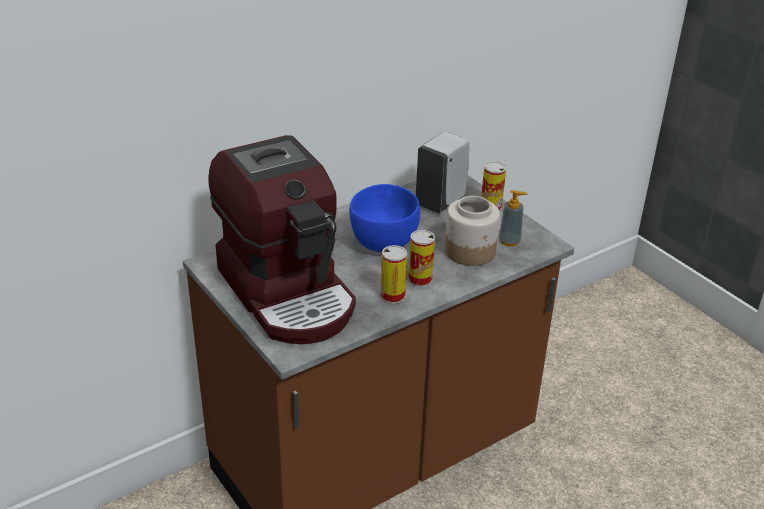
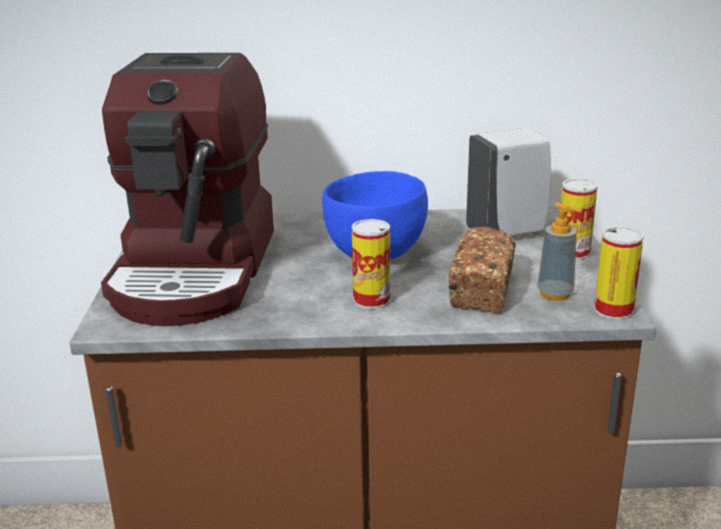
camera: 35 degrees right, 10 degrees down
(392, 296) = (312, 307): can -> can (613, 310)
(470, 251) = (482, 290): jar -> bread

